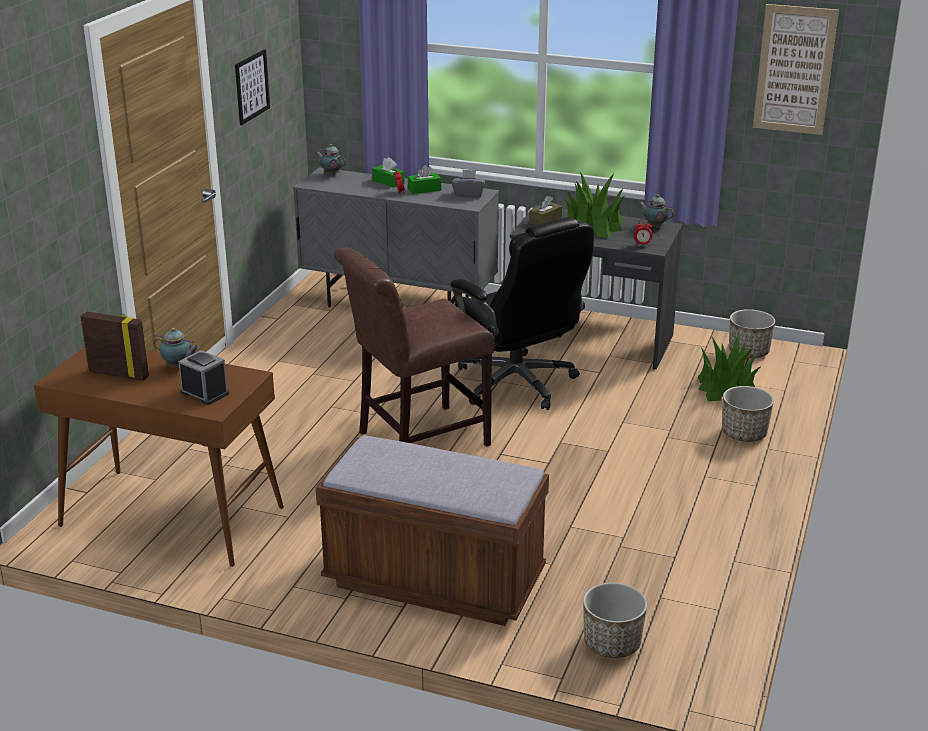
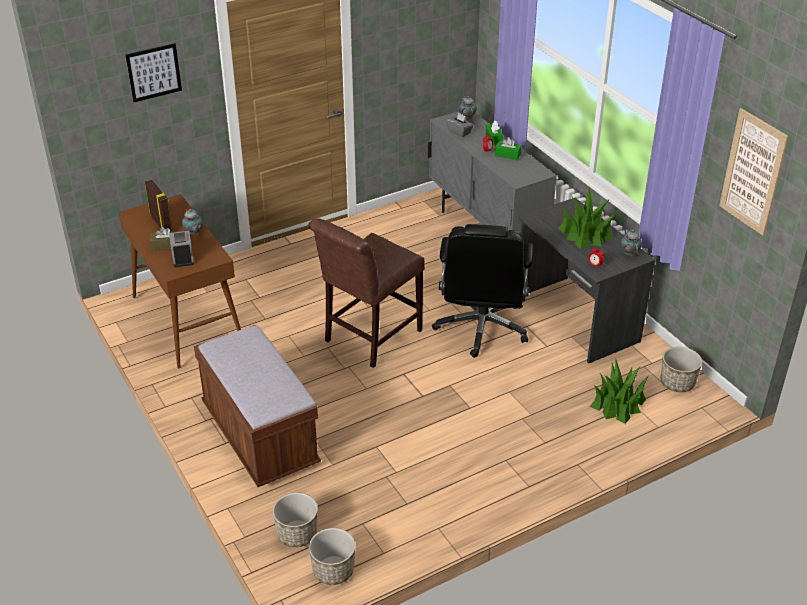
camera: 40 degrees right, 10 degrees up
(251, 86) = (405, 41): picture -> picture (154, 72)
(416, 440) = (369, 338): brown chair -> brown chair turned 60 degrees counterclockwise
(468, 194) = (530, 171): grey tissue box -> grey tissue box (459, 132)
(545, 221) = (559, 215): brown tissue box -> brown tissue box (165, 245)
(744, 434) = (577, 444): planter -> planter (333, 571)

